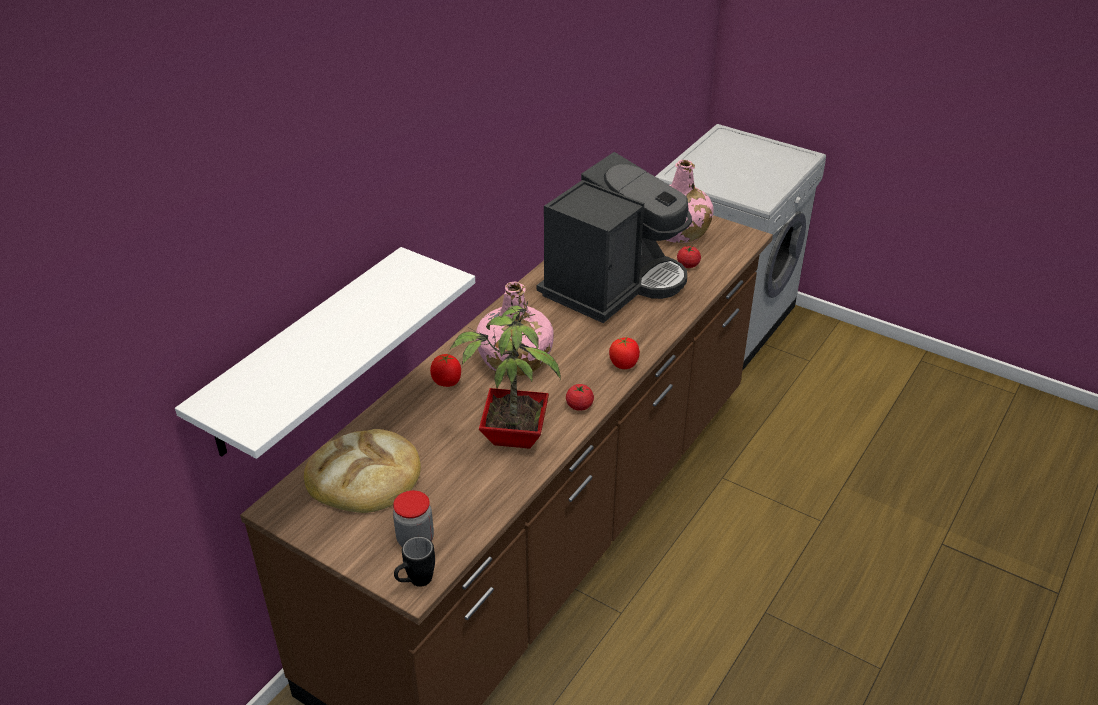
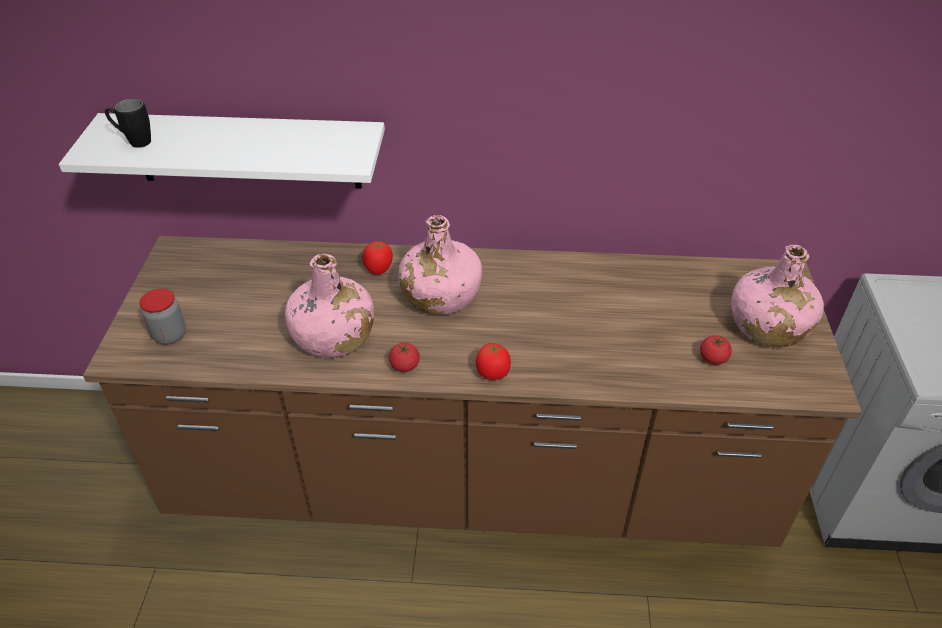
camera: 60 degrees right, 5 degrees up
(364, 476) = (231, 275): bread -> none
(415, 582) = (120, 356): black mug -> black mug (134, 141)
(511, 435) = (333, 337): potted plant -> pink bottle
(612, 284) = (618, 314): coffee machine -> none

